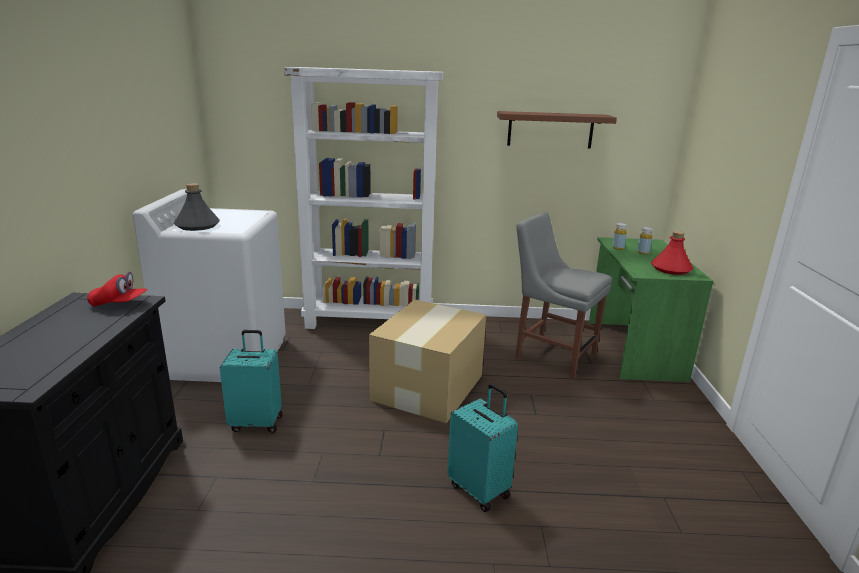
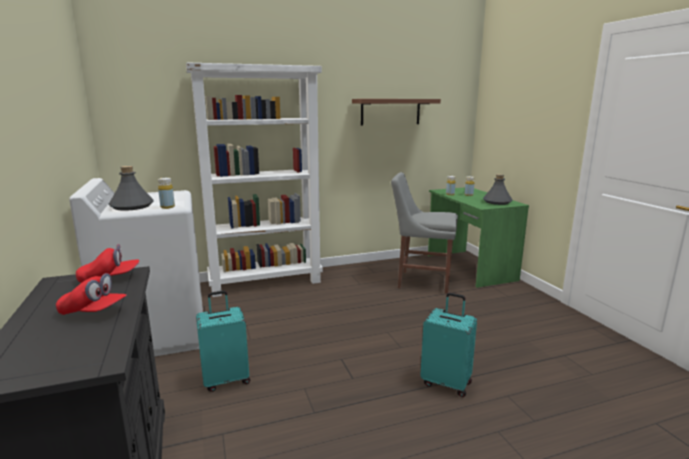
camera: 20 degrees left, 5 degrees down
(72, 337) = (93, 312): none -> red cap
(227, 231) = (167, 207): none -> yellow bottle
(429, 387) = (351, 320): cardboard box -> none
(671, 269) = (497, 202): red bottle -> grey bottle

